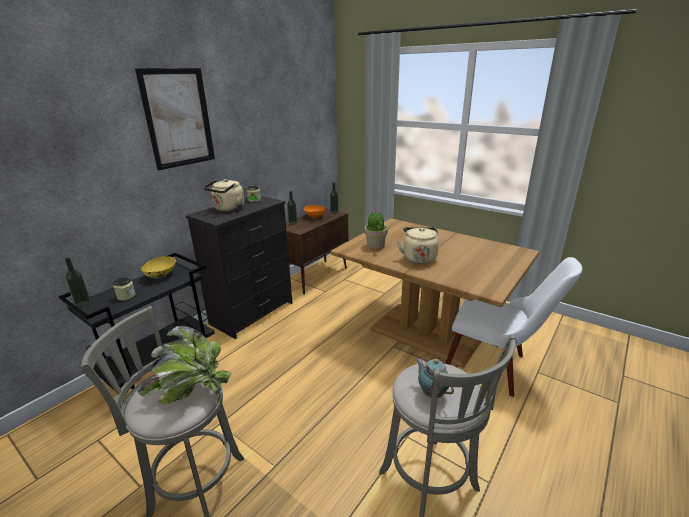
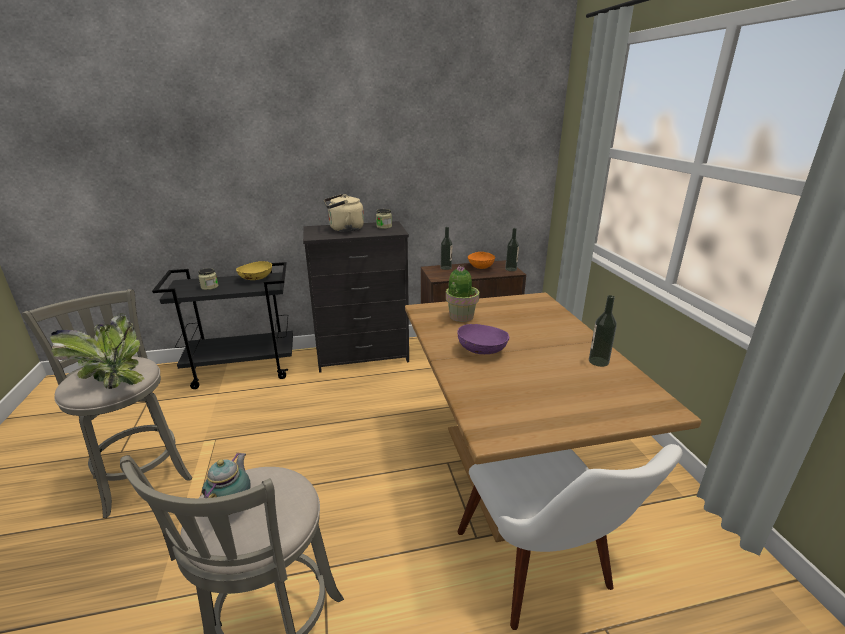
camera: 40 degrees right, 0 degrees up
(83, 304) = (181, 282): bottle -> bottle (598, 361)
(178, 118) = (308, 121): picture -> none
(418, 258) = (482, 350): beige kettle -> purple bowl

